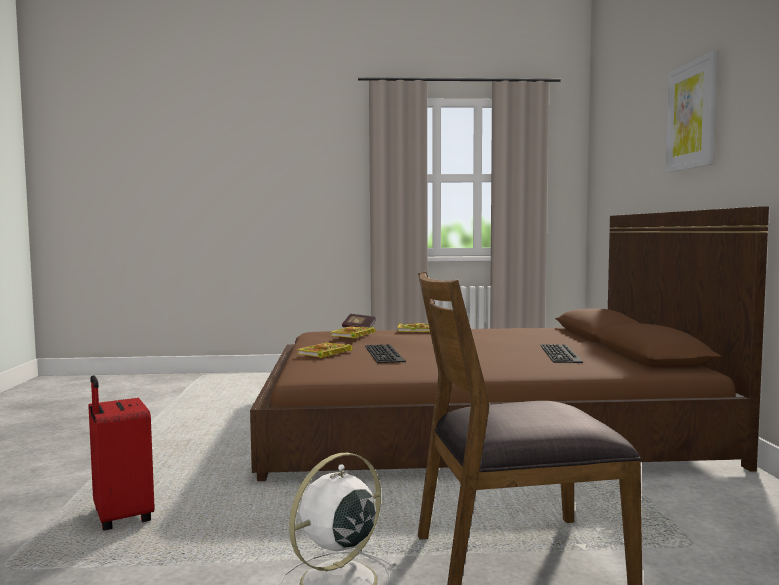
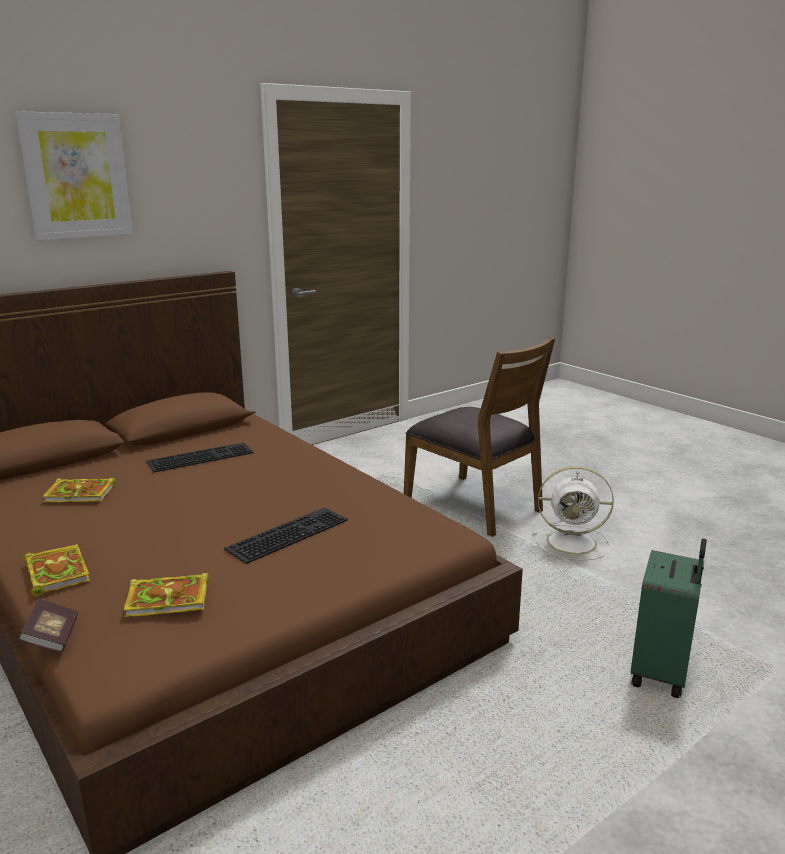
camera: 125 degrees left, 15 degrees up
(120, 517) = (661, 673): red suitcase -> green suitcase
(324, 353) = (329, 569): book -> book (82, 493)

